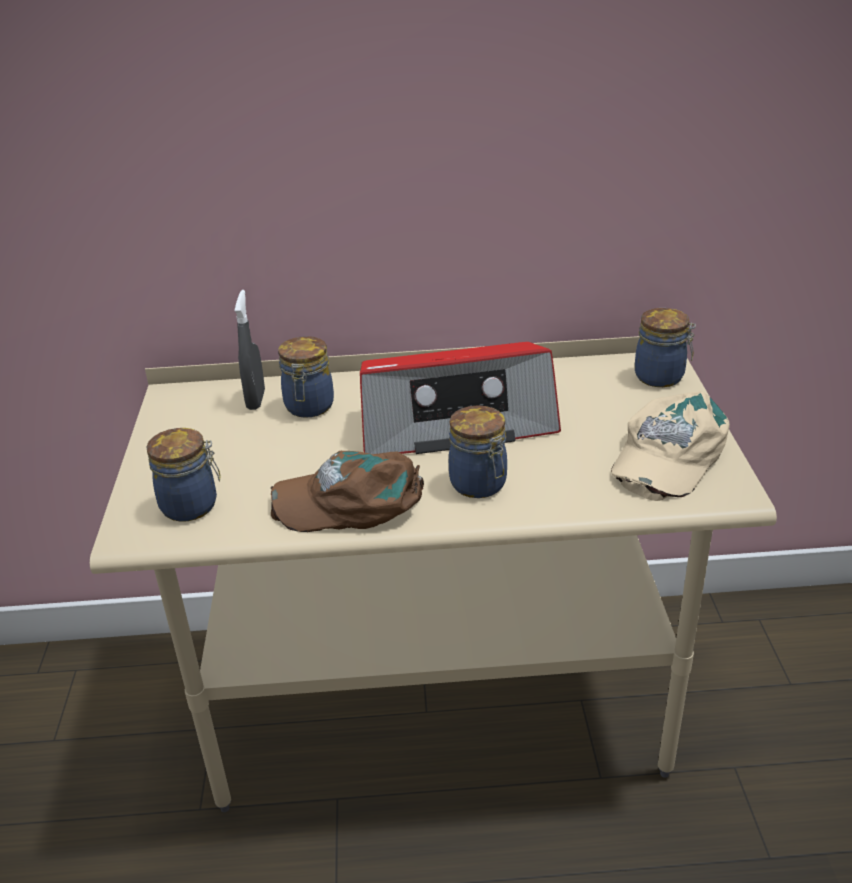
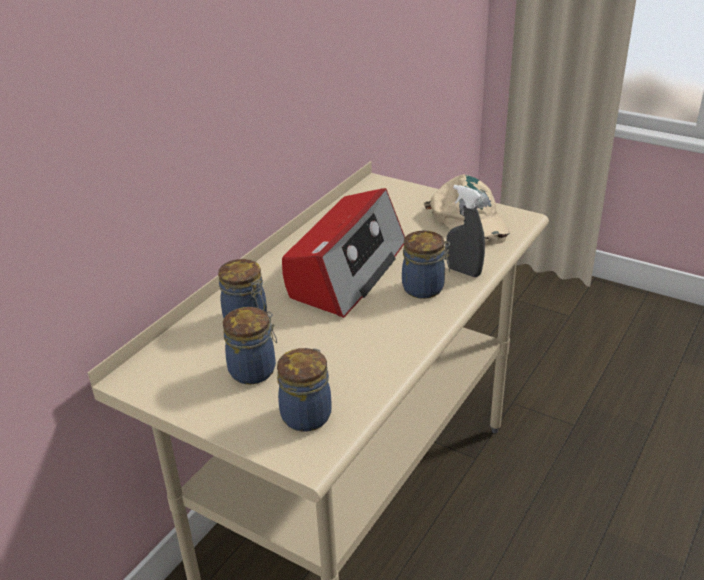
camera: 55 degrees left, 0 degrees up
(256, 400) = (201, 339): grey spray bottle -> grey spray bottle (463, 271)
(351, 501) = (386, 341): brown cap -> none
(661, 377) = (391, 190): jar -> jar (254, 370)

